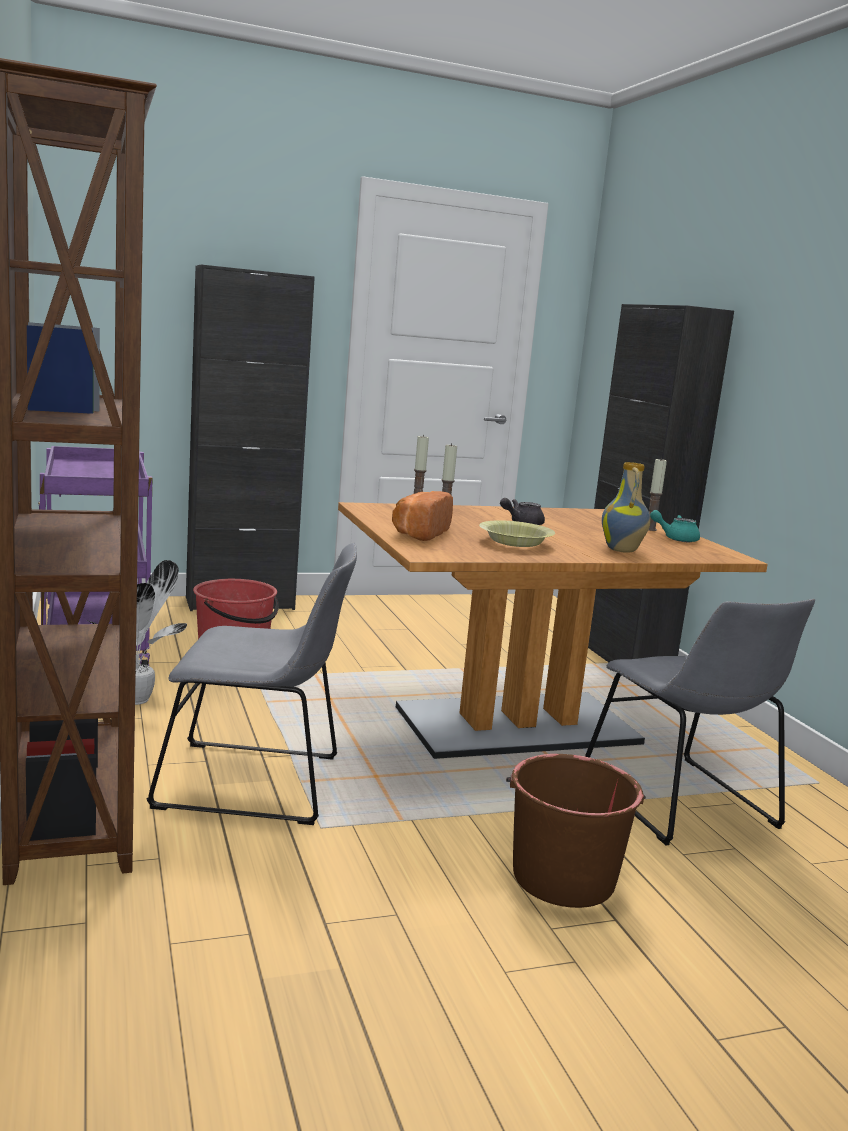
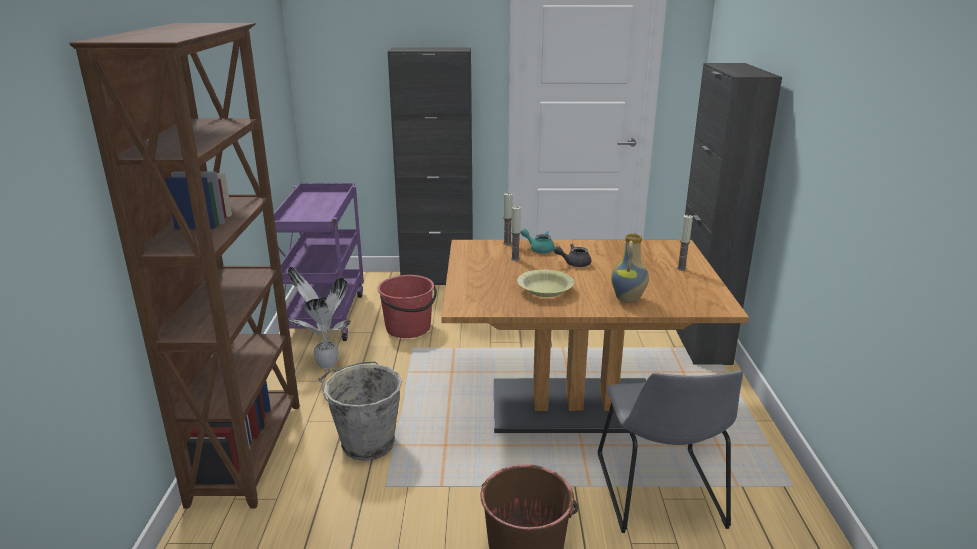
camera: 20 degrees right, 10 degrees up
(257, 783) = (366, 443): grey chair -> grey bucket
(418, 533) = (478, 279): bread -> none
(675, 538) = (692, 282): turquoise teapot -> turquoise teapot (539, 249)

